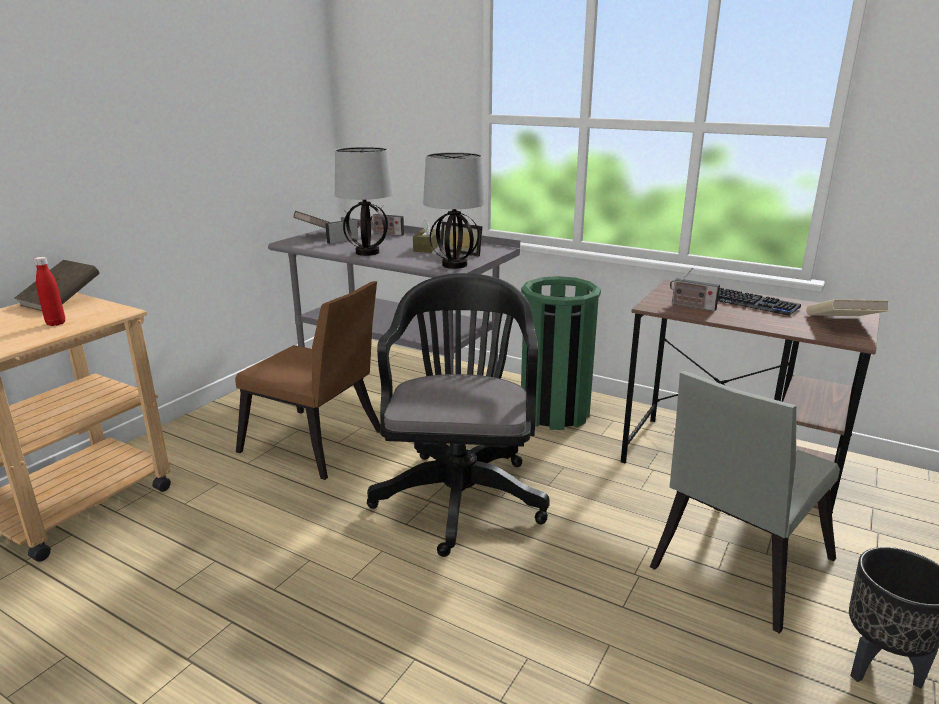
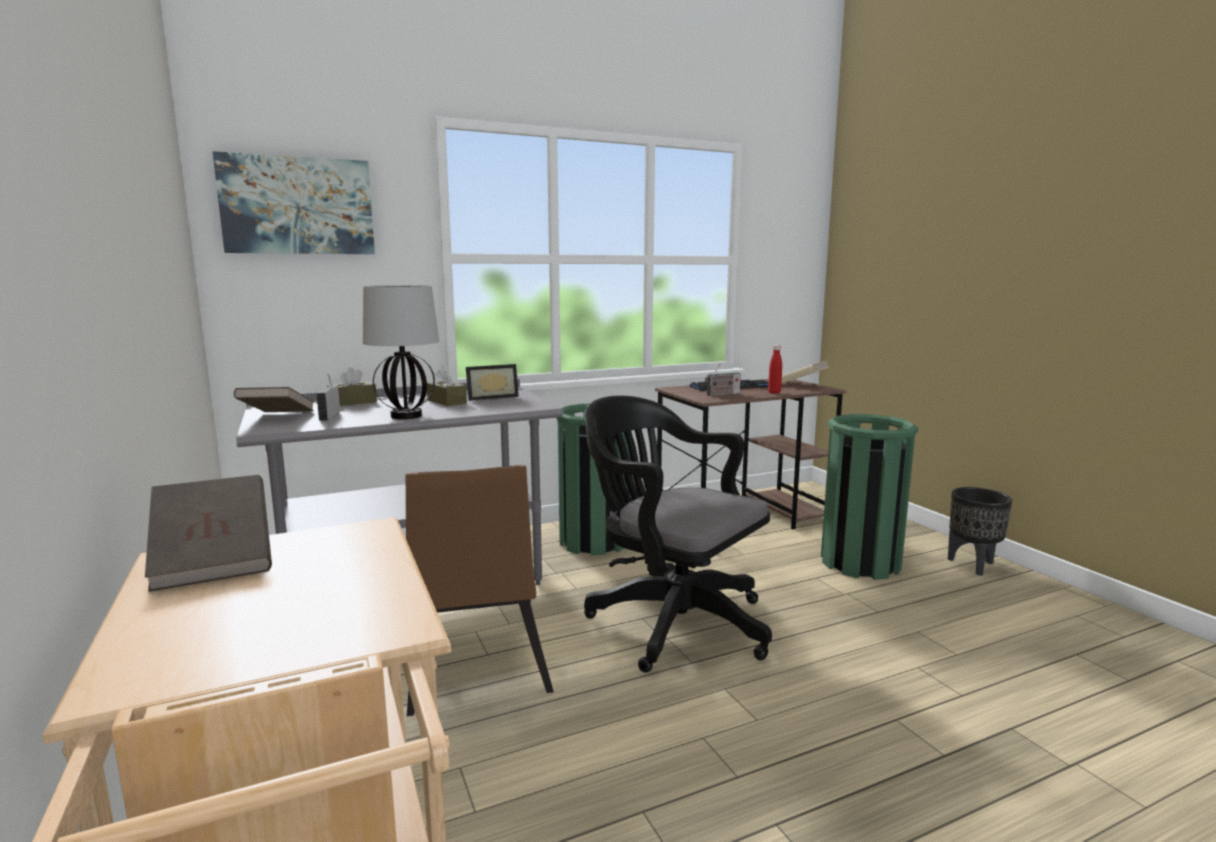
camera: 55 degrees left, 10 degrees down
(56, 323) = (341, 570): red bottle -> red bottle (774, 392)
(317, 446) = (475, 669): brown chair -> brown chair turned 105 degrees clockwise
(387, 234) = (353, 402): radio -> brown tissue box
(388, 74) = (298, 206): none -> picture
(454, 265) = (527, 405): table lamp -> none
(734, 567) = (860, 563): grey chair -> green trash can

